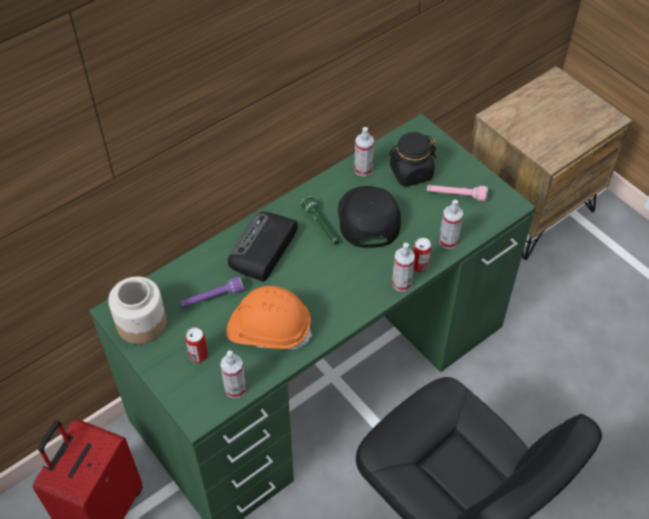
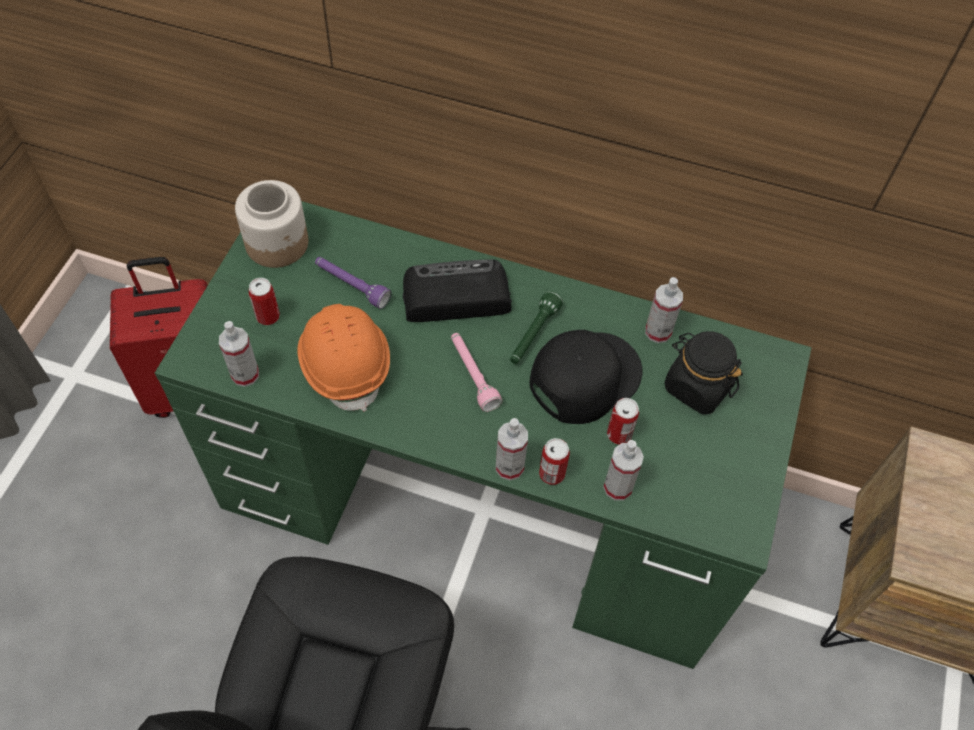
camera: 55 degrees right, 5 degrees up
(416, 222) = (619, 434): none -> can
(456, 195) = (702, 458): pink flashlight -> pink flashlight (473, 375)

